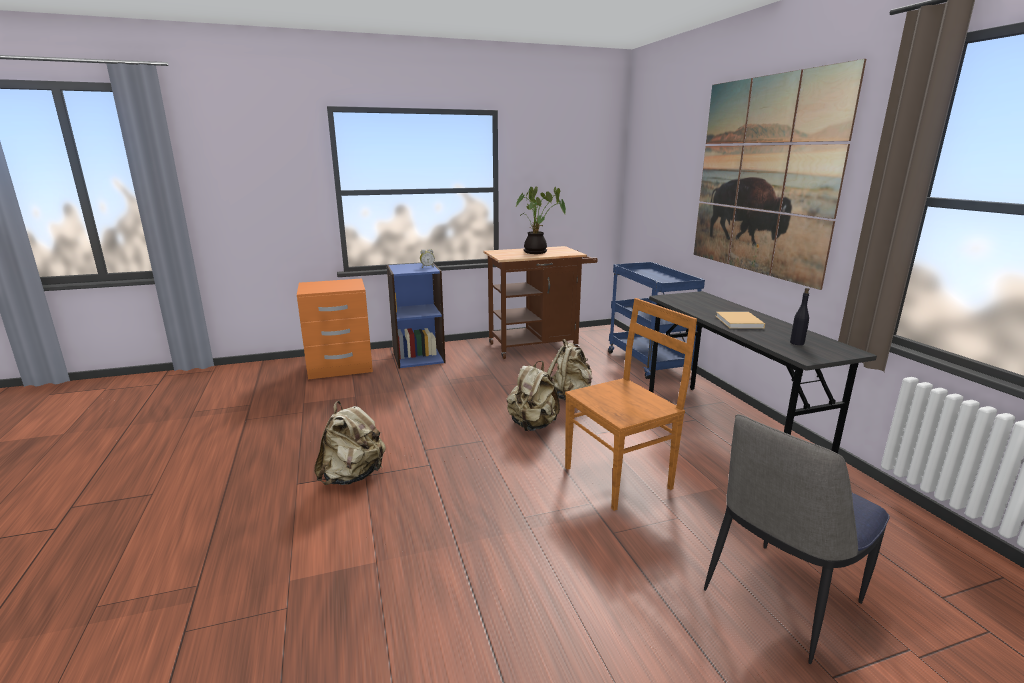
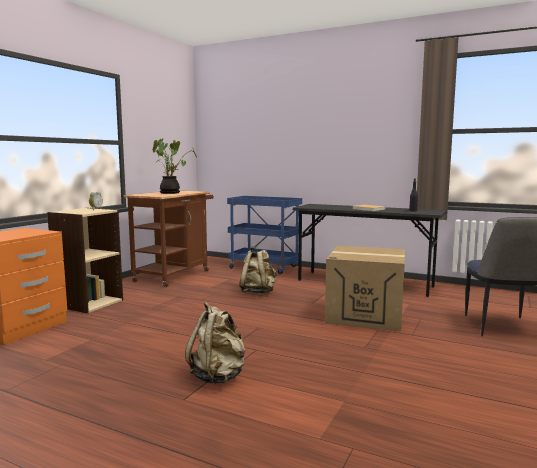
camera: 45 degrees left, 10 degrees down
(418, 357) = (89, 303): blue bookcase -> beige bookcase
(532, 425) = (270, 311): beige backpack -> none
(620, 477) = (365, 315): brown chair -> cardboard box
(763, 177) = (337, 128): picture -> none

